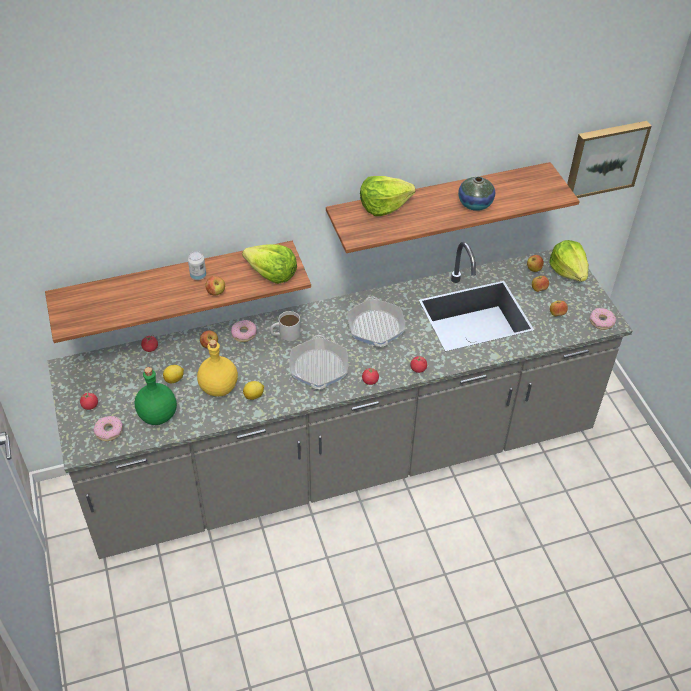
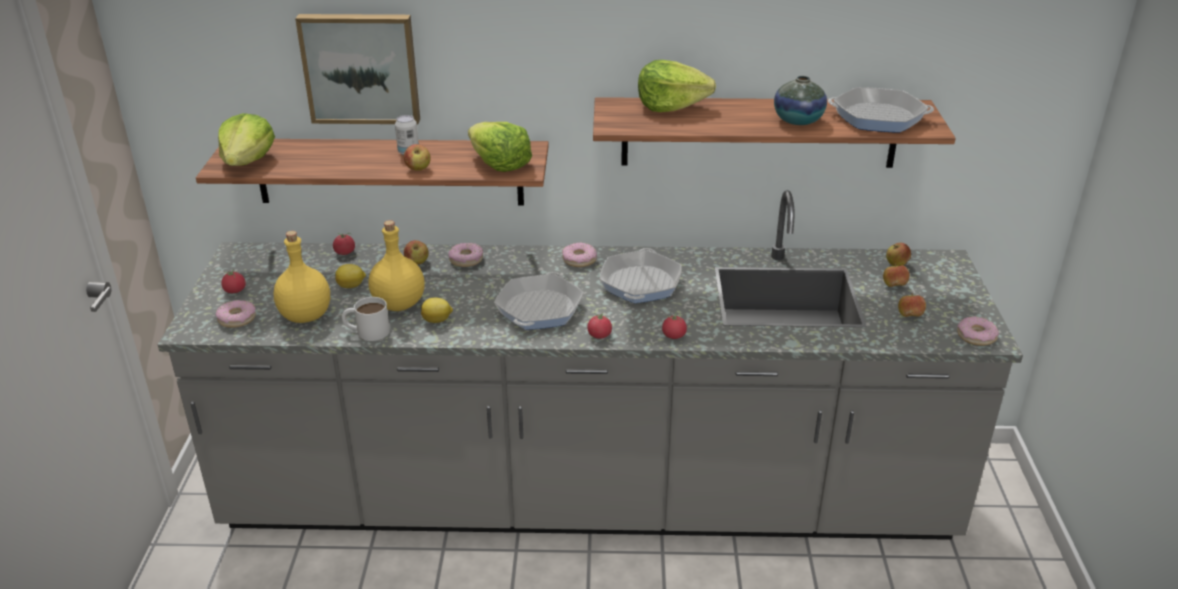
camera: 20 degrees right, 15 degrees down
(158, 415) = (306, 315): green bottle -> yellow bottle
(285, 334) = (517, 269): white mug -> white mug (366, 331)
(324, 315) = (579, 260): none -> donut
(524, 189) = (878, 117): none -> frying pan
(568, 271) = (948, 275): lettuce -> lettuce (248, 162)
(605, 158) = (1019, 113): picture -> picture (361, 67)

